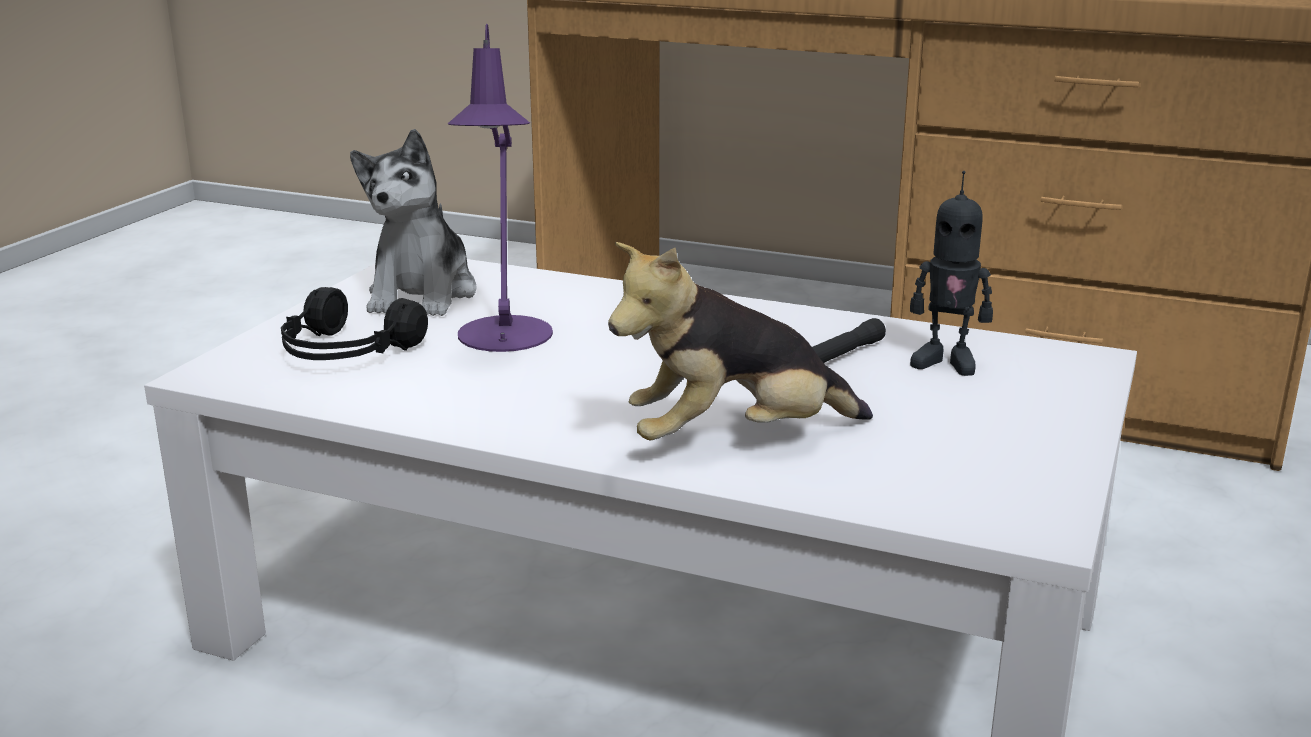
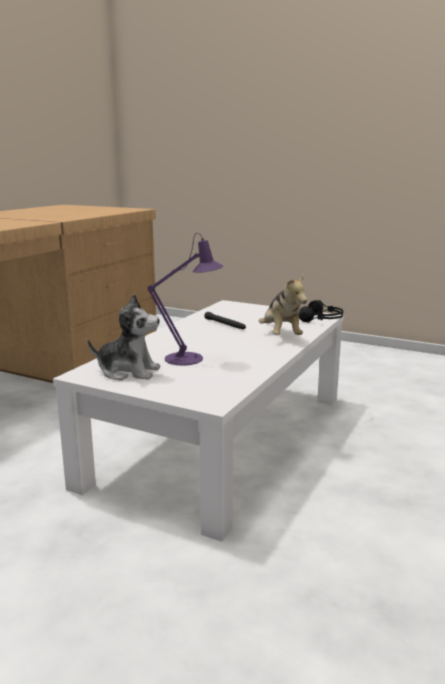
camera: 85 degrees left, 5 degrees down
(345, 353) = (196, 382): black headphones -> black headphones (322, 319)
(945, 362) = (227, 314): toy robot -> none

